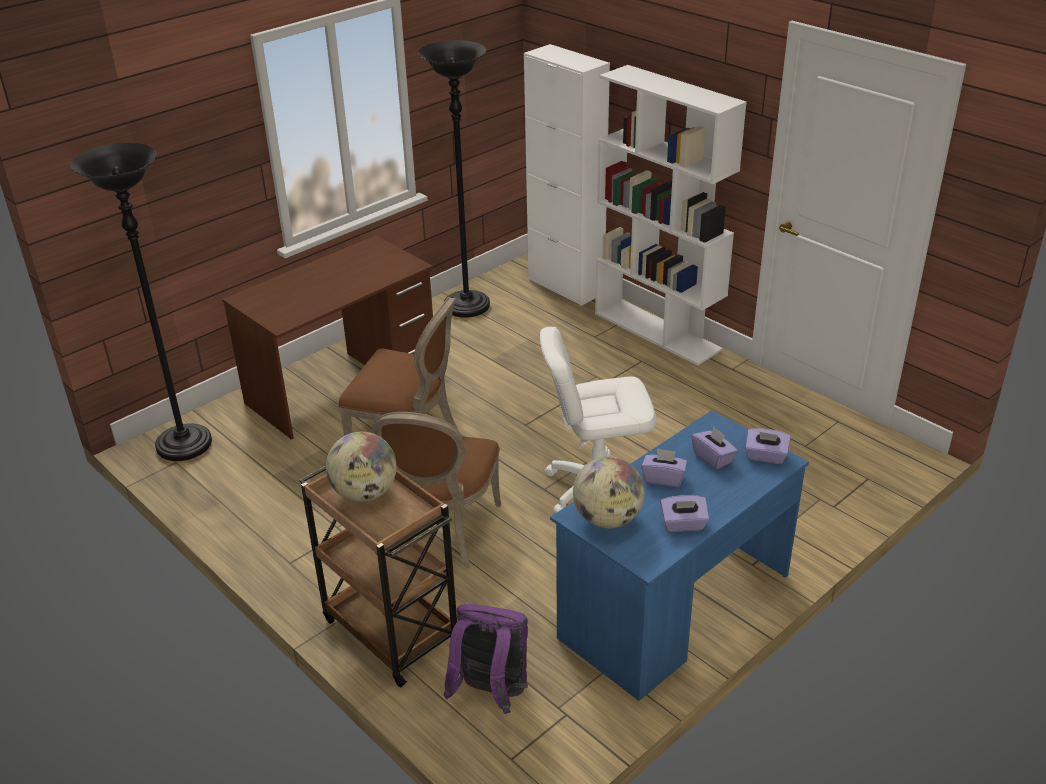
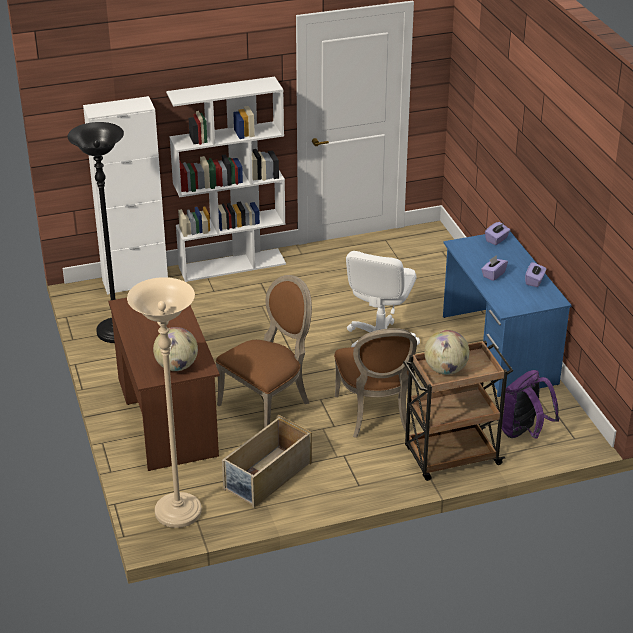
camera: 65 degrees left, 0 degrees up
(184, 445) = (178, 512): black floor lamp -> beige floor lamp
(272, 485) = (267, 477): none -> beige storage box
(440, 533) = (376, 415): brown chair -> brown chair turned 45 degrees clockwise
(607, 519) = (515, 301): globe -> globe (177, 366)
(713, 458) = (486, 255): purple tissue box -> none

